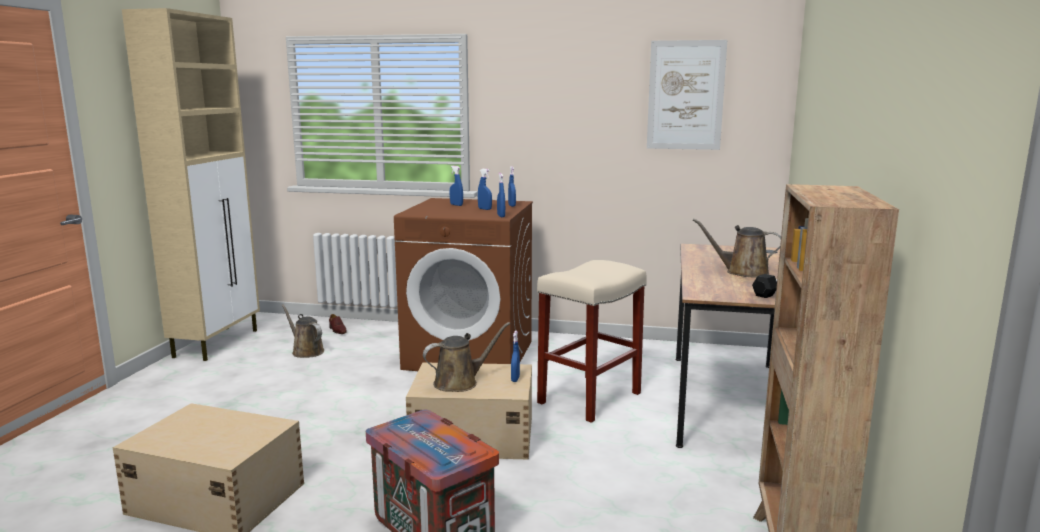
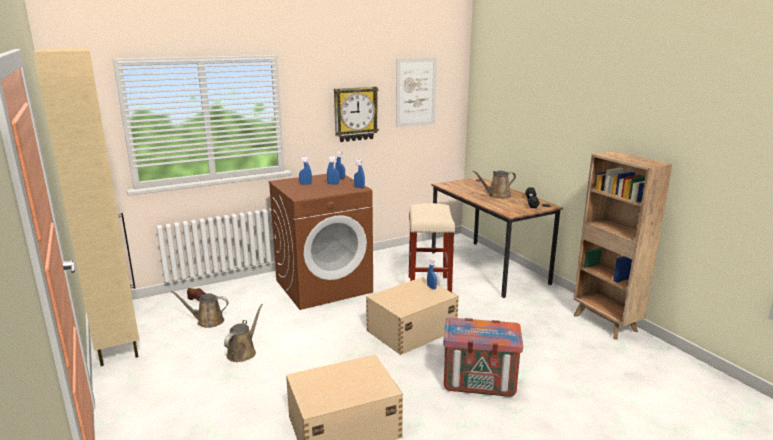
camera: 40 degrees left, 5 degrees up
(460, 382) = (410, 299): brown watering can -> brown watering can (243, 352)
(578, 122) = (355, 114): none -> wall clock

